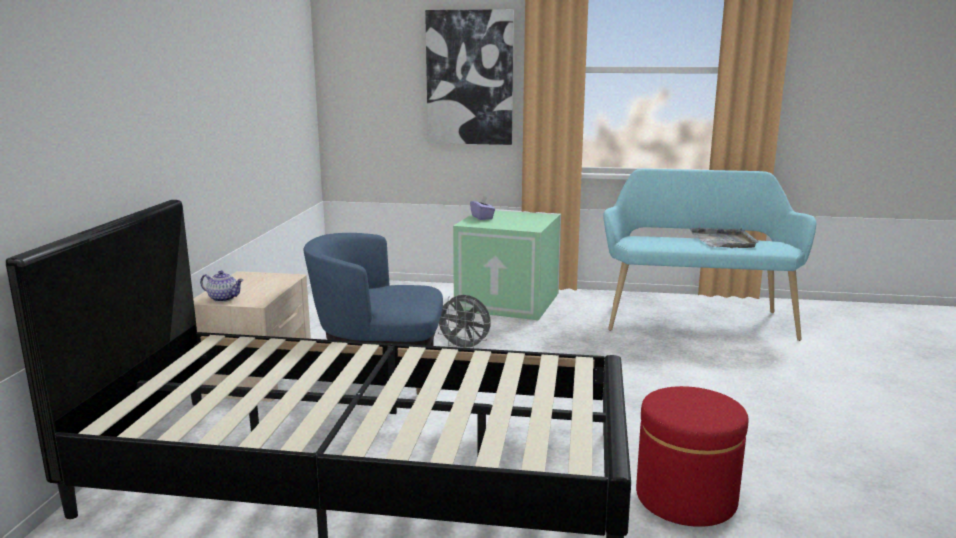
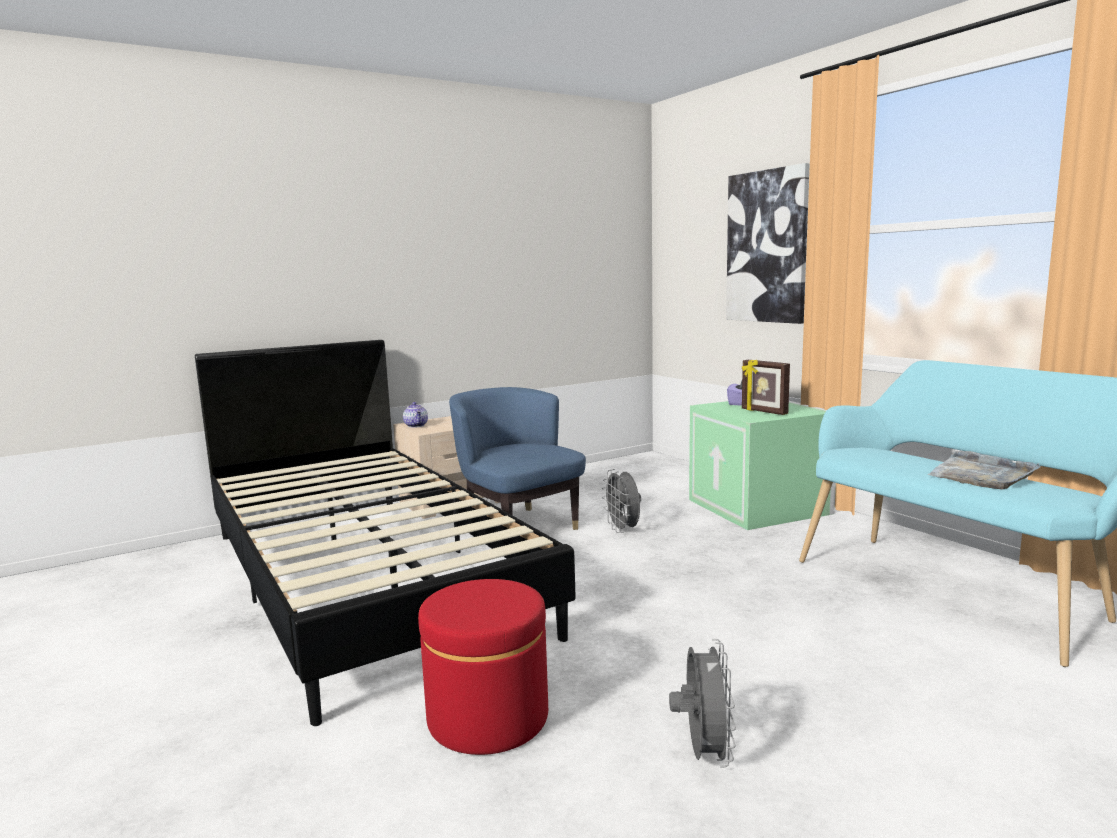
camera: 50 degrees right, 5 degrees down
(520, 222) = (763, 412): none -> picture frame
(794, 450) = (703, 754): none -> grey fan

